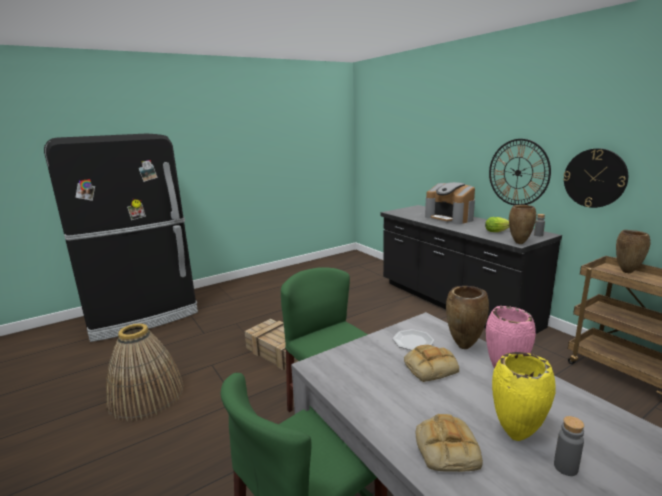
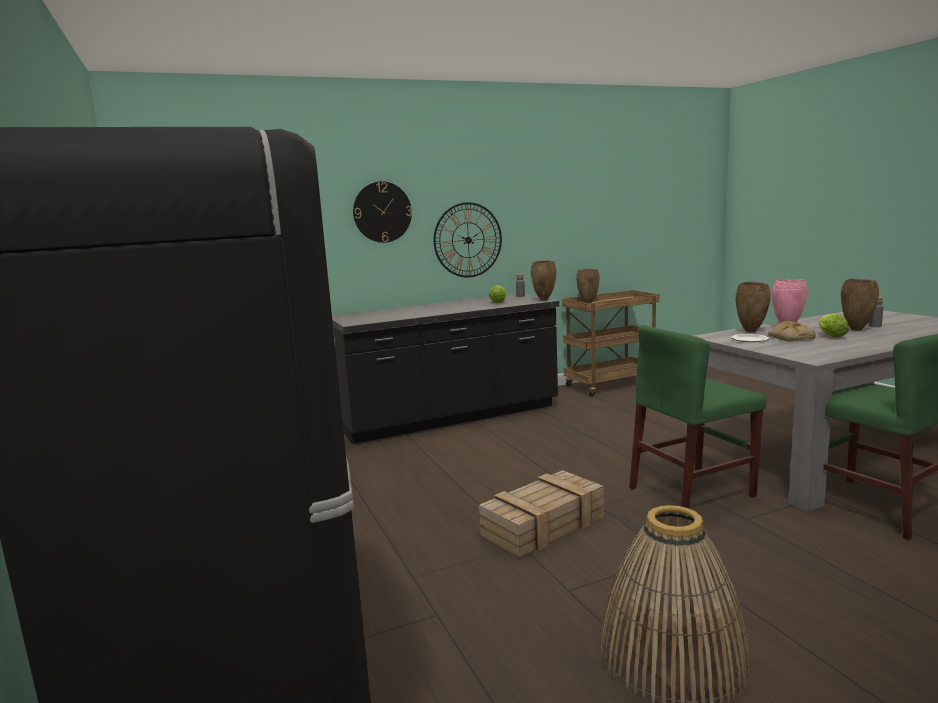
camera: 80 degrees left, 5 degrees down
(445, 448) = (884, 338): bread -> none
(450, 218) = (423, 309): coffee machine -> none
(452, 400) = (830, 336): none -> lettuce
(516, 437) = (857, 329): yellow vase -> brown vase
(594, 178) = (538, 233): wall clock -> wall clock (382, 212)

